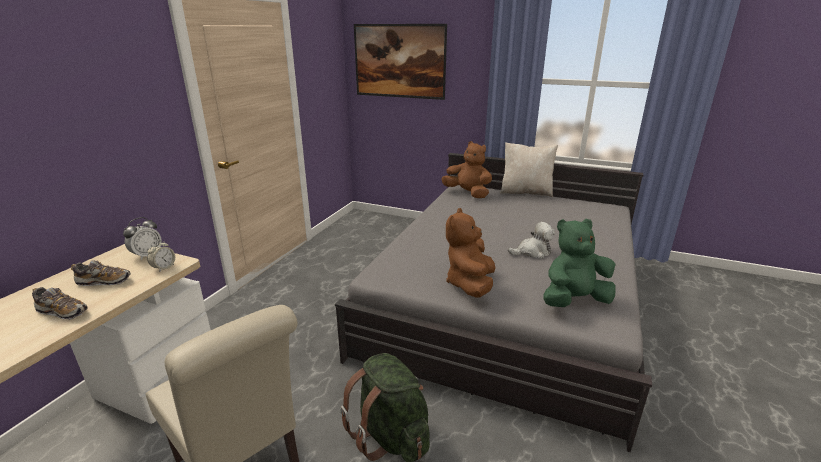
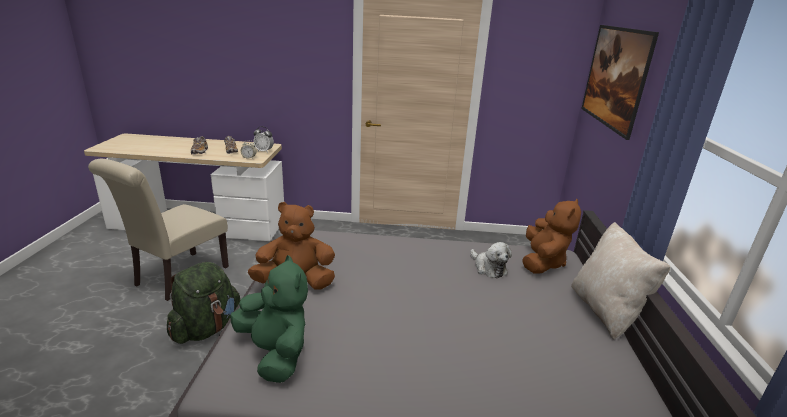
camera: 70 degrees right, 0 degrees up
(532, 252) = (389, 320): plush toy -> plush toy (488, 268)

